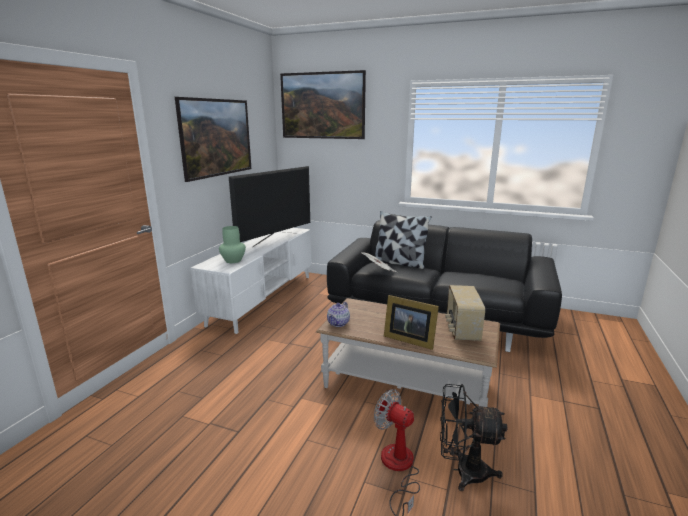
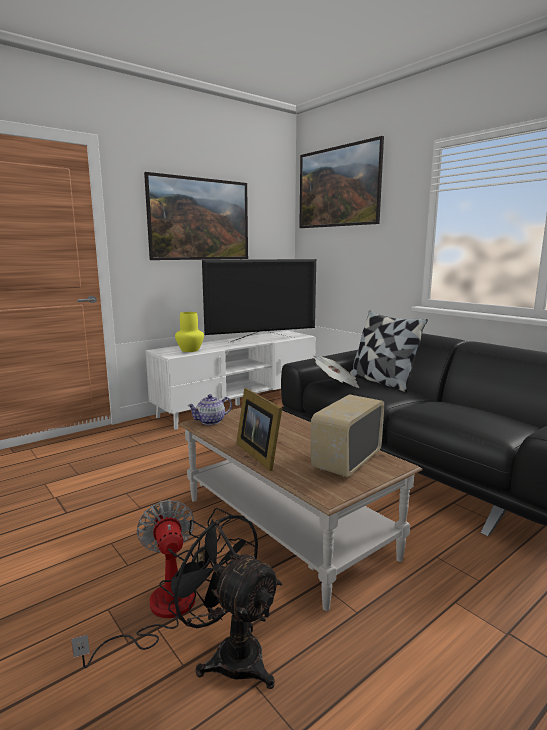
camera: 30 degrees right, 5 degrees down
(233, 261) = (189, 350): green vase -> yellow vase

